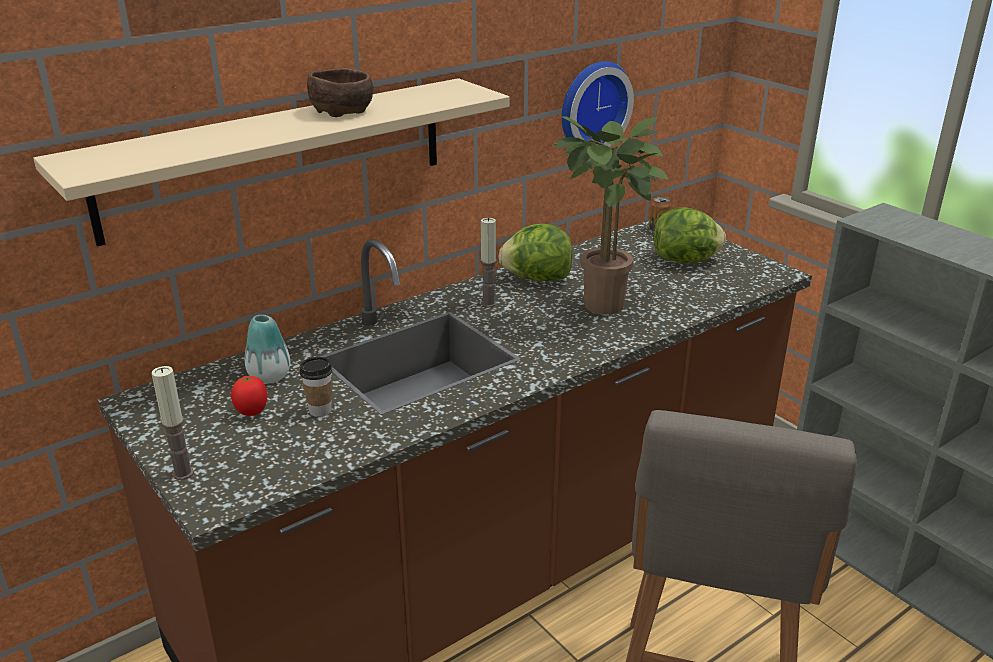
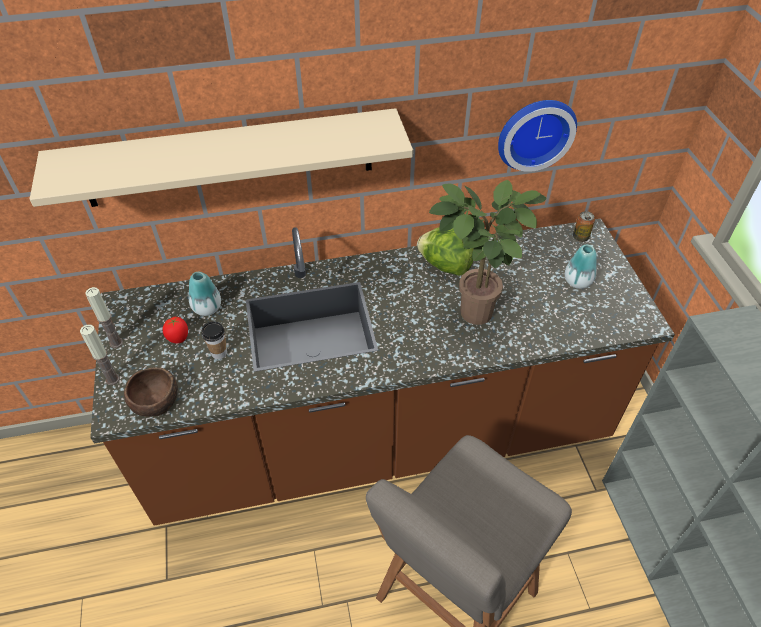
camera: 25 degrees right, 20 degrees up
(343, 110) = (272, 140): brown bowl -> brown bowl (156, 400)
(488, 303) = (392, 282): candle -> candle (116, 342)
(685, 260) = (577, 281): lettuce -> vase

